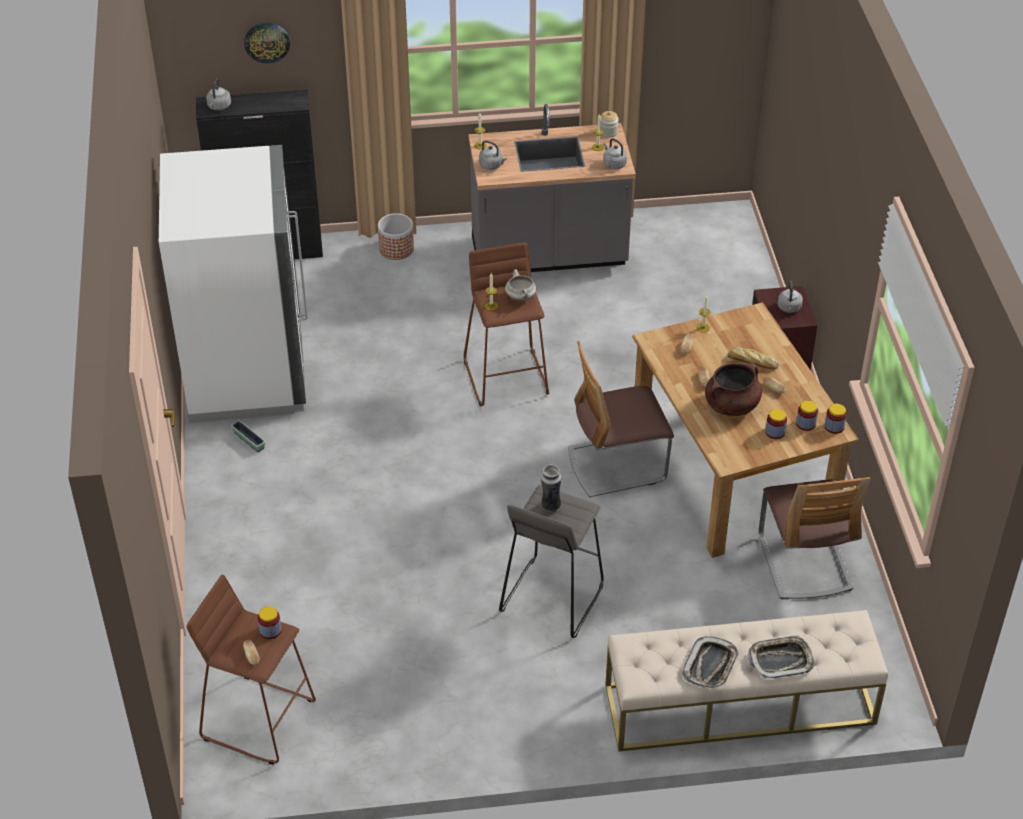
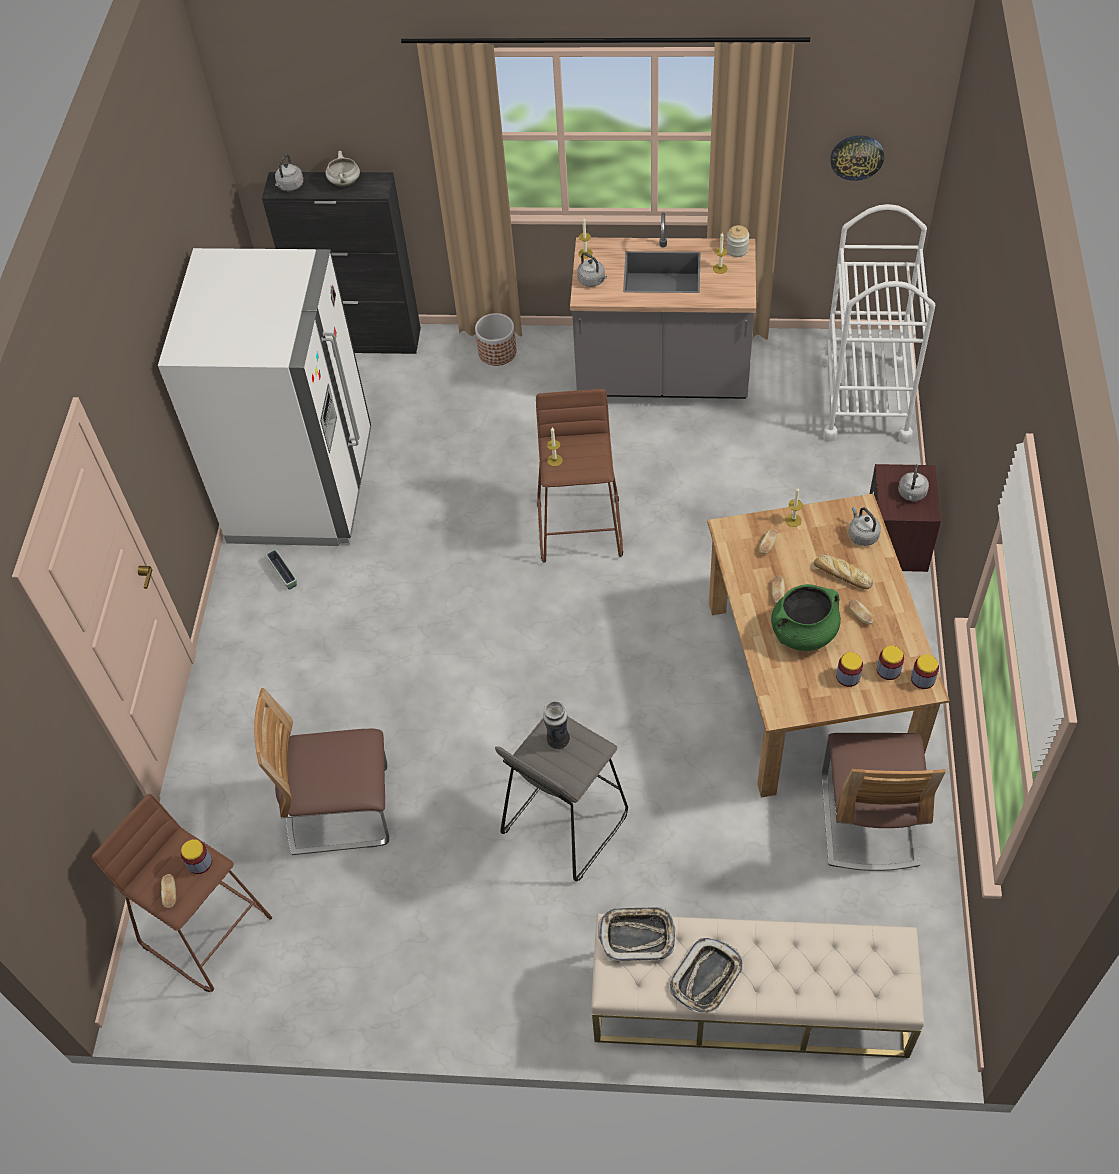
camera: 15 degrees right, 10 degrees up
(267, 42) = (343, 115): wall clock -> wall clock (857, 157)
(521, 297) = (591, 453): white cooking pot -> white cooking pot (345, 183)
(613, 163) = (733, 292): grey kettle -> grey kettle (862, 535)
(617, 465) = (678, 658): chair -> chair (341, 811)
(726, 255) = (864, 399): none -> white cart
(731, 406) = (803, 633): brown cooking pot -> green cooking pot
(780, 660) = (794, 984): tray -> tray (637, 935)

